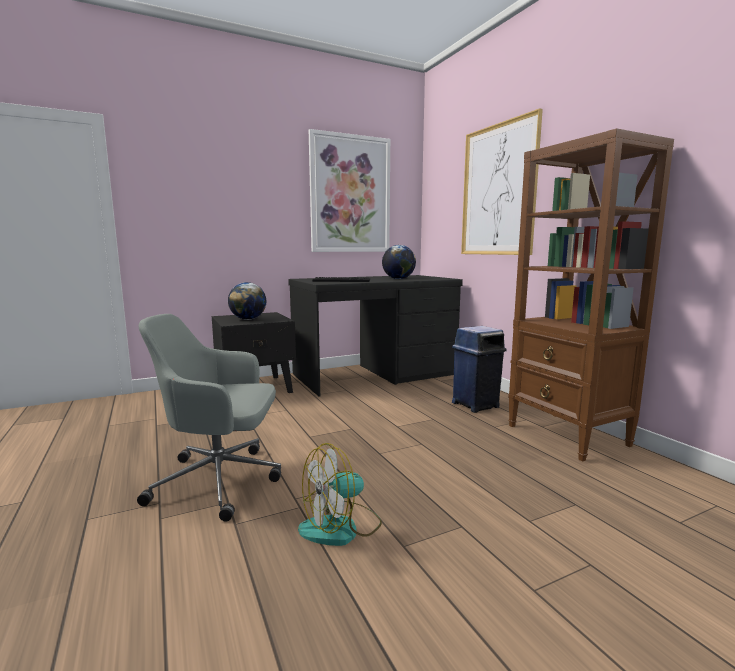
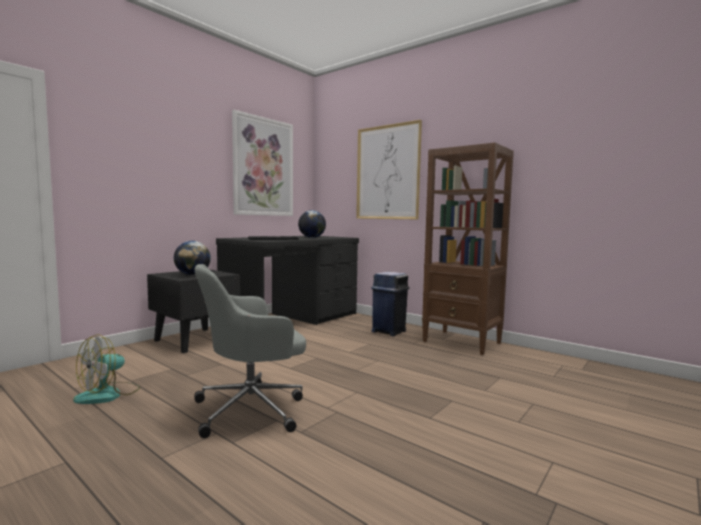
camera: 25 degrees left, 5 degrees down
(341, 527) = (380, 417): fan -> fan (108, 394)

